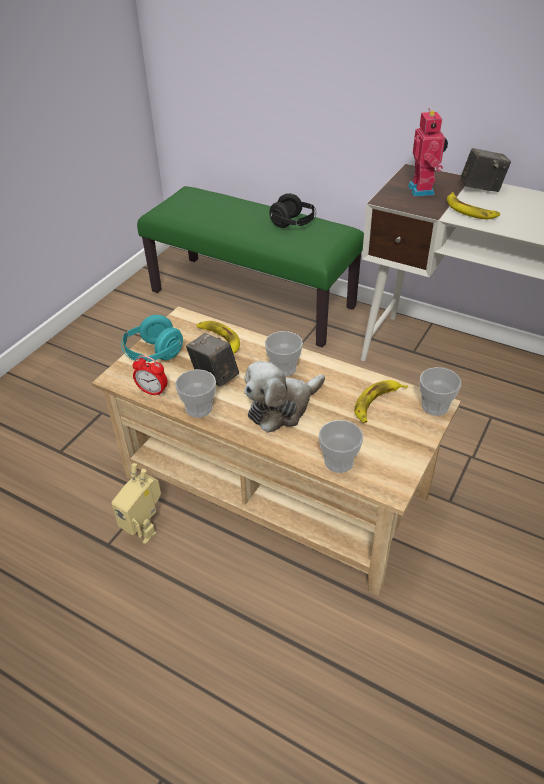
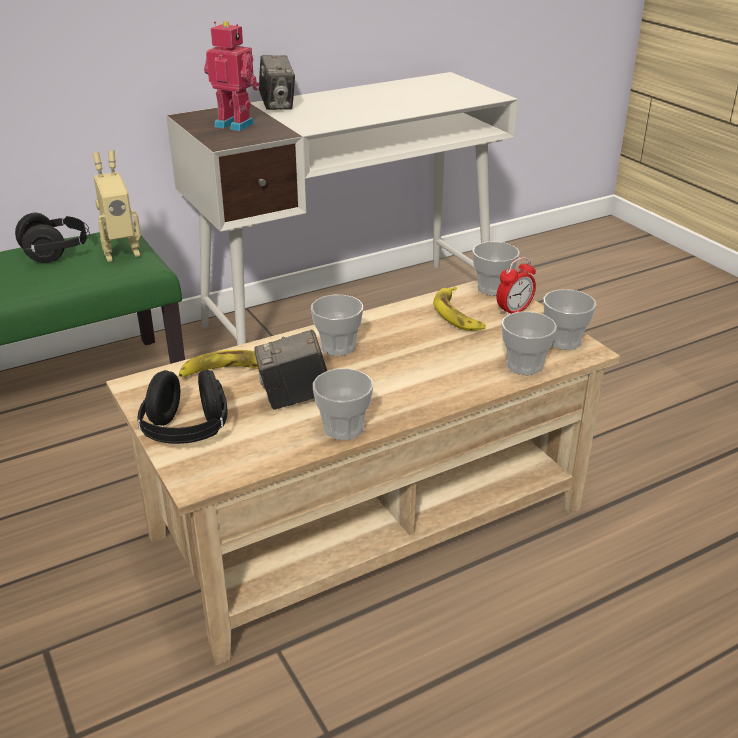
camera: 60 degrees left, 10 degrees down
(144, 528) = (332, 678): toy robot -> toy robot (120, 252)
(152, 391) = (268, 455): alarm clock -> alarm clock (514, 311)
(153, 354) = (187, 432): turquoise headphones -> black headphones
(282, 407) = (405, 370): plush toy -> none
(393, 471) = (564, 341): none -> cup
(470, 210) = (309, 121): banana -> none
(481, 188) = (277, 105): camera -> camera turned 135 degrees clockwise

